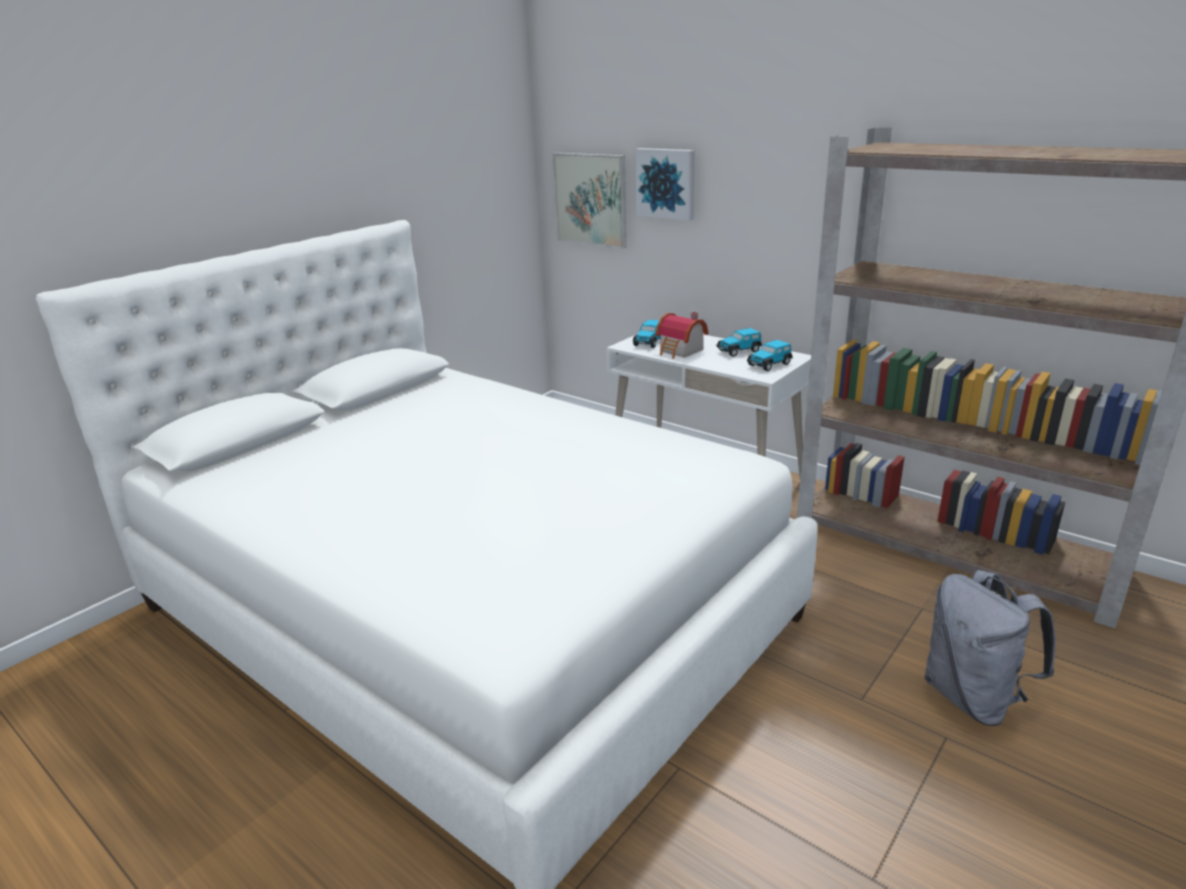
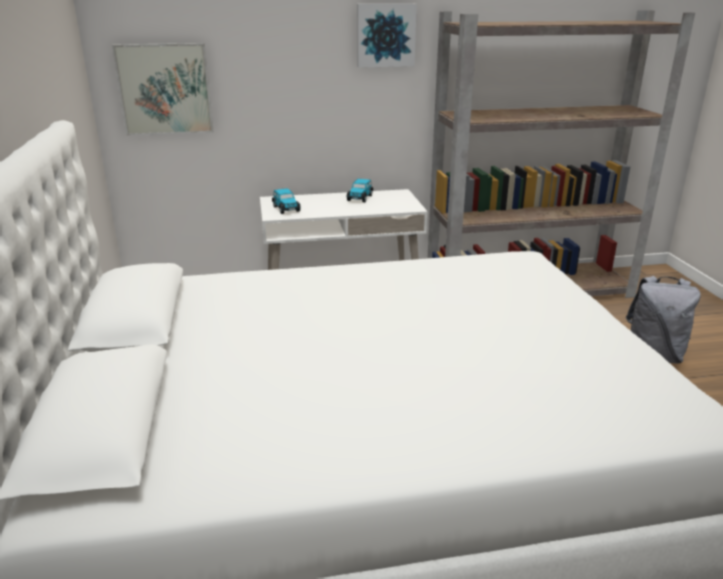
camera: 50 degrees left, 0 degrees up
(666, 183) = (254, 66): picture -> picture (385, 35)
(681, 351) = (323, 208): toy house -> none
(770, 364) = (398, 200): toy car -> none

